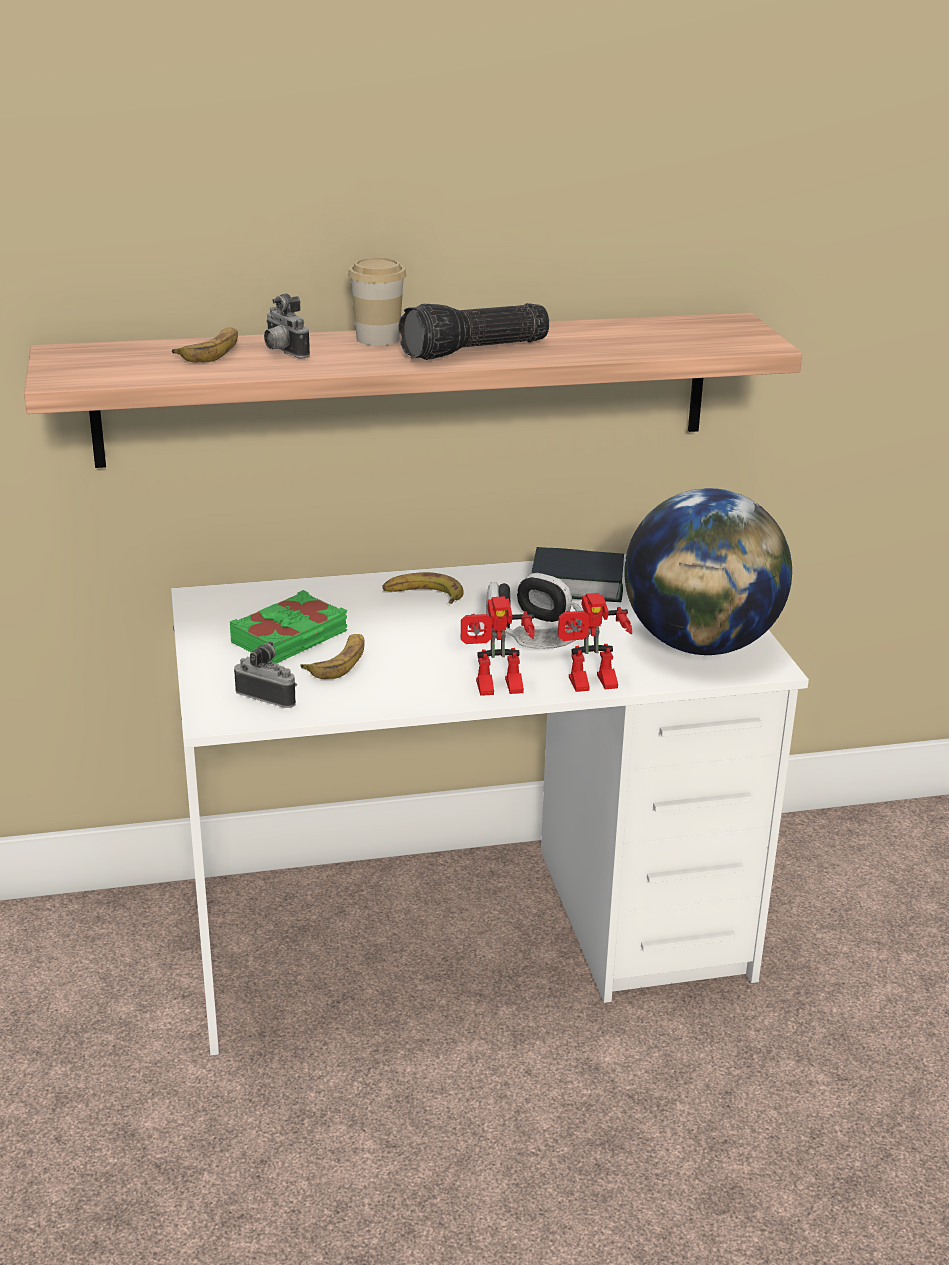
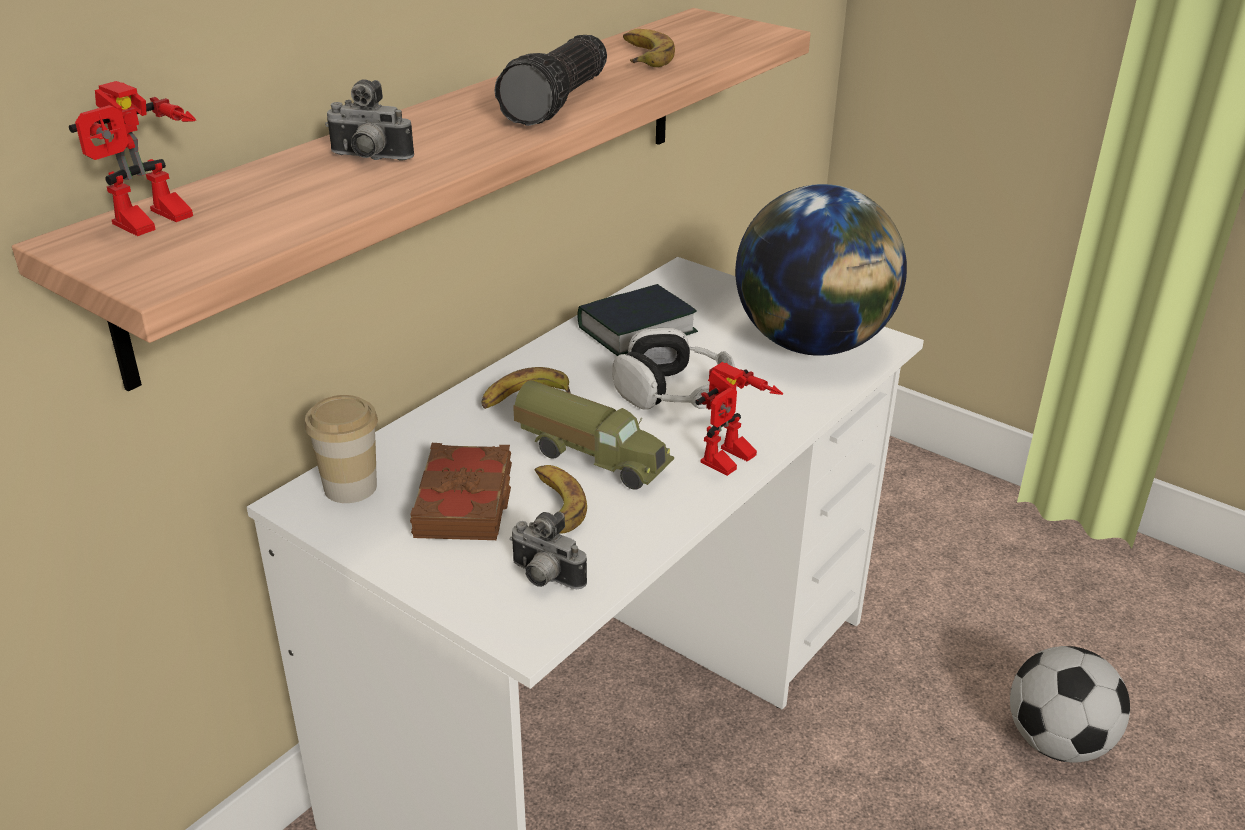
camera: 40 degrees left, 5 degrees up
(212, 352) = (285, 182): banana -> banana (643, 56)
(269, 696) = (544, 578): camera -> camera turned 135 degrees counterclockwise
(290, 637) = (465, 502): green book -> brown book
(378, 339) = (437, 116): cup -> cup (350, 487)
(409, 647) = (593, 457): none -> toy truck
(591, 686) = (795, 421): toy robot -> toy robot (153, 224)
(826, 1165) = (1057, 742): none -> football

